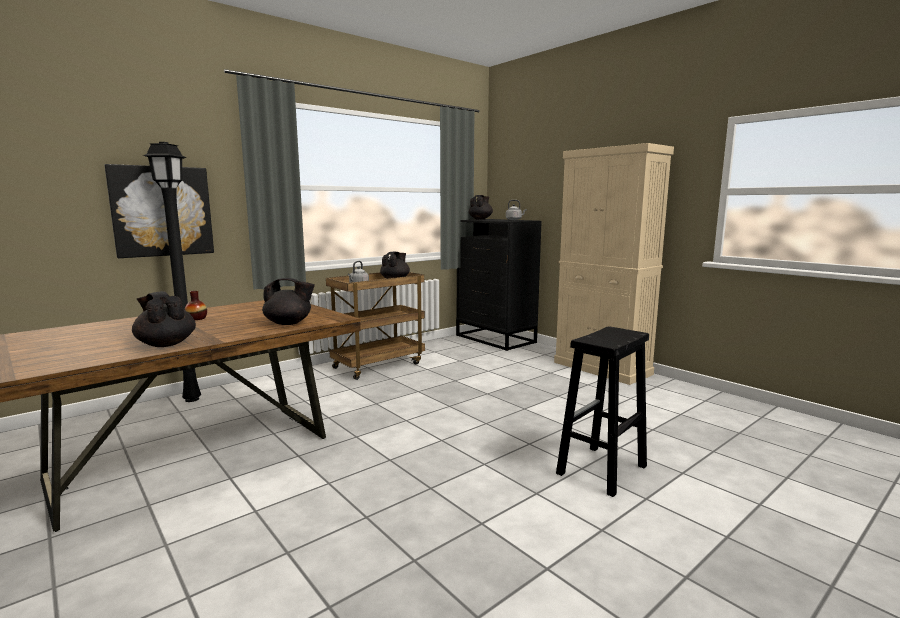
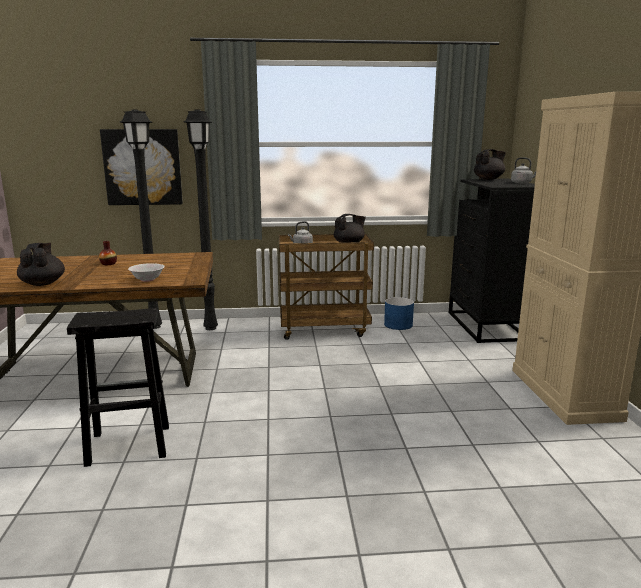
camera: 35 degrees right, 5 degrees up
(263, 386) = (211, 328): none -> black floor lamp
(289, 323) = (147, 280): black teapot -> white bowl
(433, 350) = (398, 325): none -> blue planter
(601, 470) = (362, 506): black stool -> black stool (127, 445)

